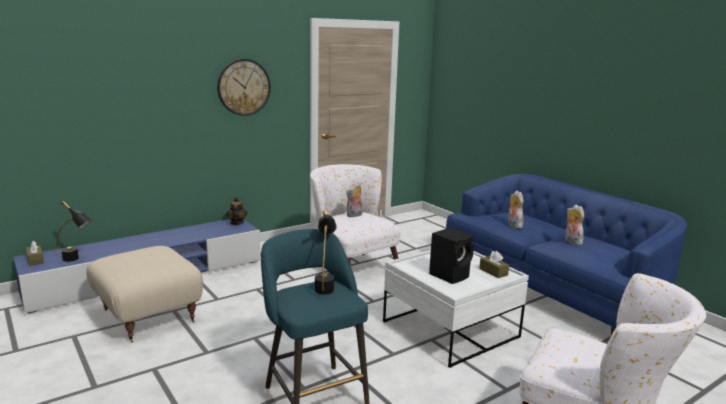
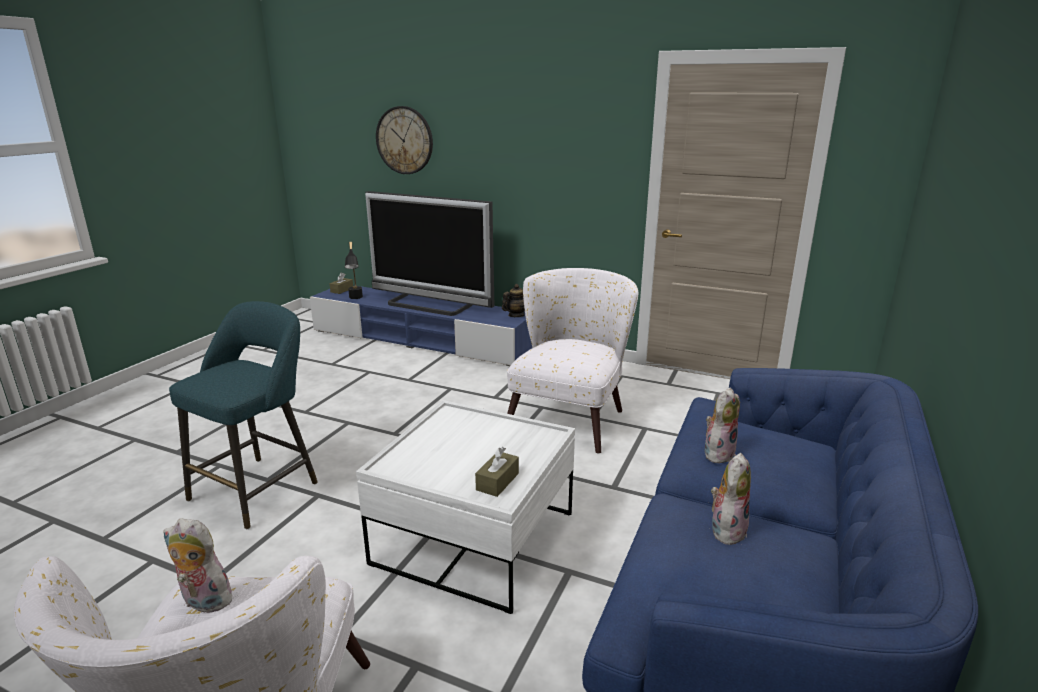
camera: 60 degrees right, 5 degrees up
(148, 316) = (349, 367): beige ottoman -> none
(157, 240) = (429, 305): none -> television
(244, 87) = (552, 149): wall clock -> wall clock (404, 140)
(325, 285) = (257, 373): black table lamp -> none
(354, 215) = (573, 345): plush toy -> plush toy (203, 601)
(450, 275) = (447, 451): black speaker -> none

